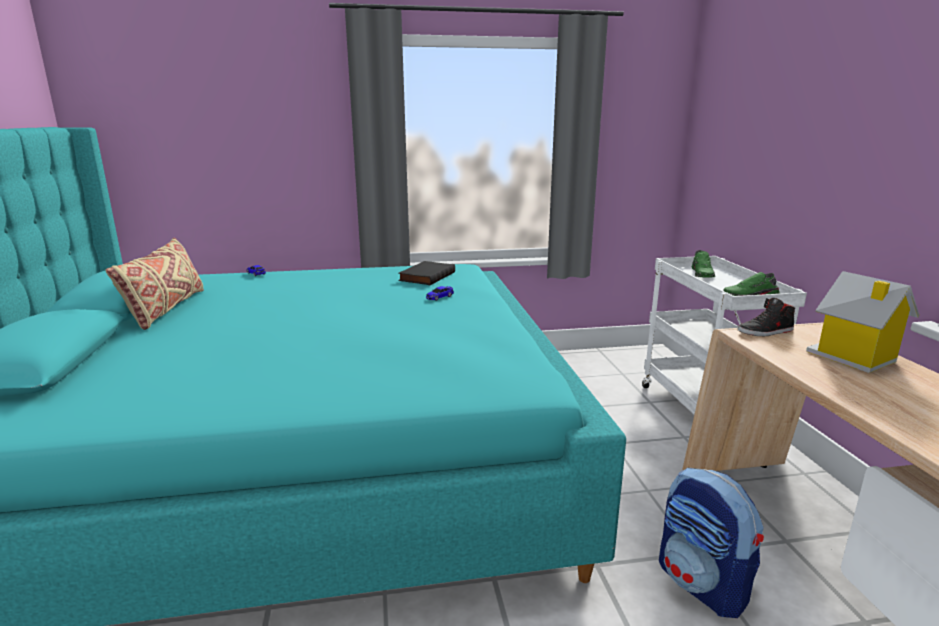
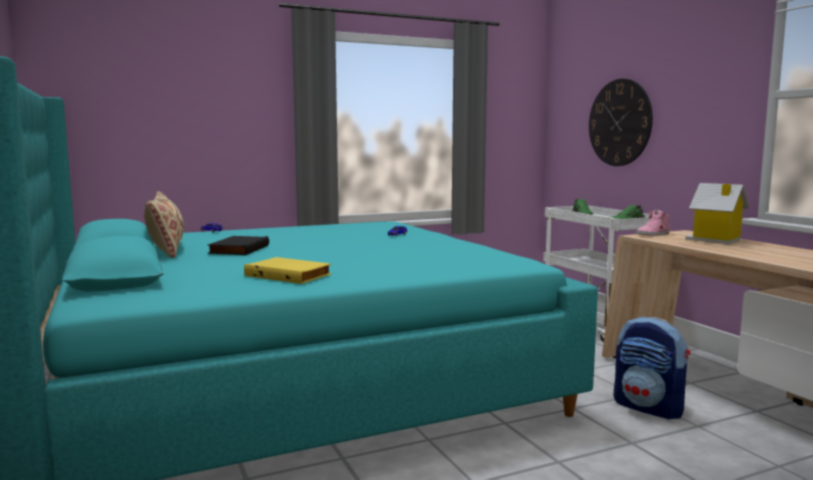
camera: 15 degrees left, 10 degrees down
(213, 385) = (289, 275): none -> yellow book
(426, 276) = (368, 226): black book -> black book (238, 249)
(765, 332) = (653, 234): black shoe -> pink shoe
(768, 152) = (619, 122): none -> wall clock

